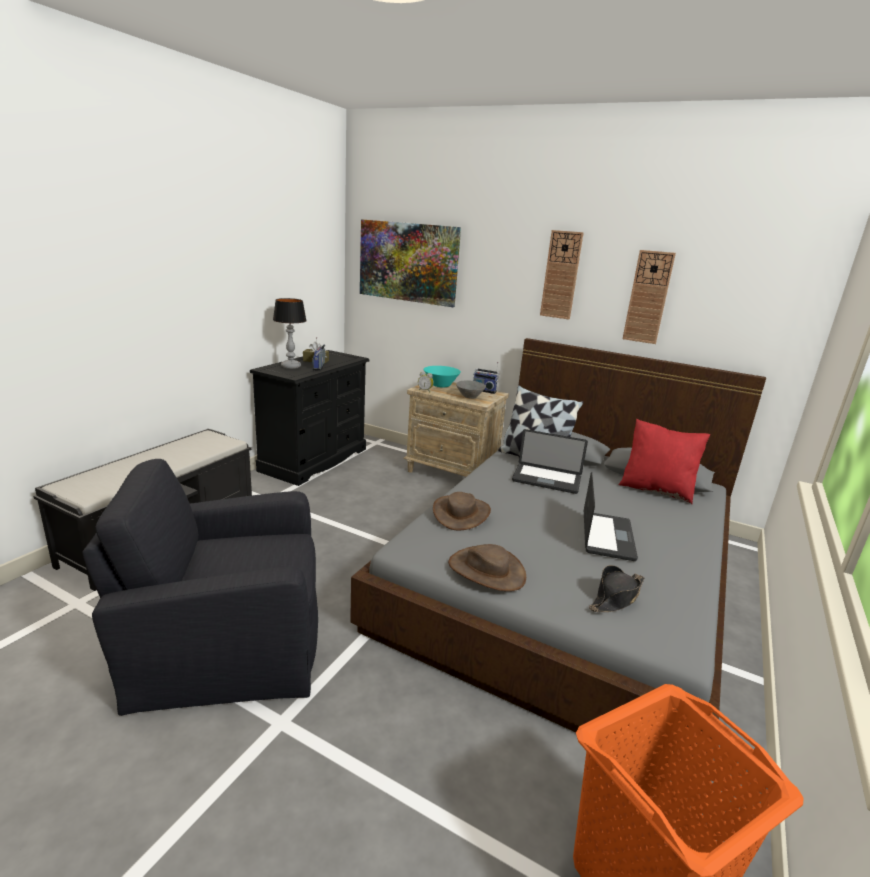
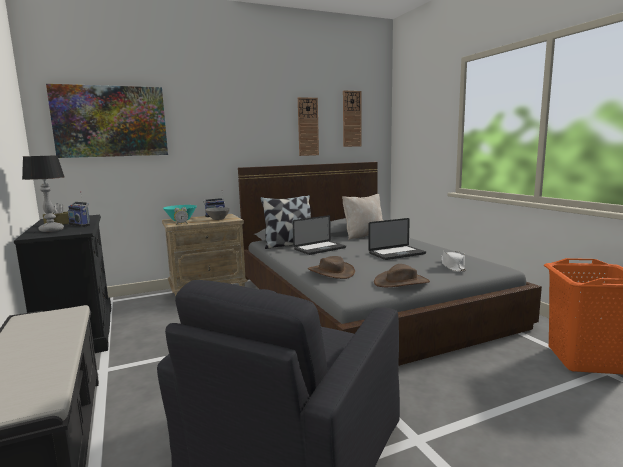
camera: 50 degrees left, 10 degrees down
(561, 275) = (251, 118): wall clock -> wall clock (351, 119)
(607, 536) = (397, 254): laptop -> laptop turned 105 degrees clockwise
(616, 598) = (453, 266): black hat -> white hat
(656, 490) = (364, 236): red pillow -> beige pillow

